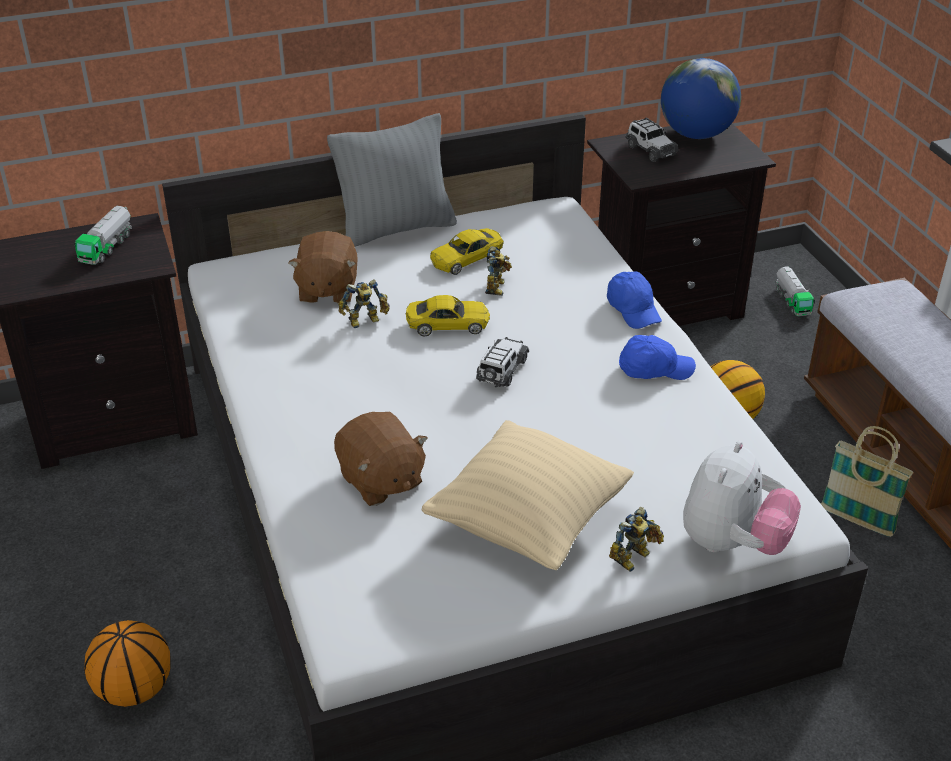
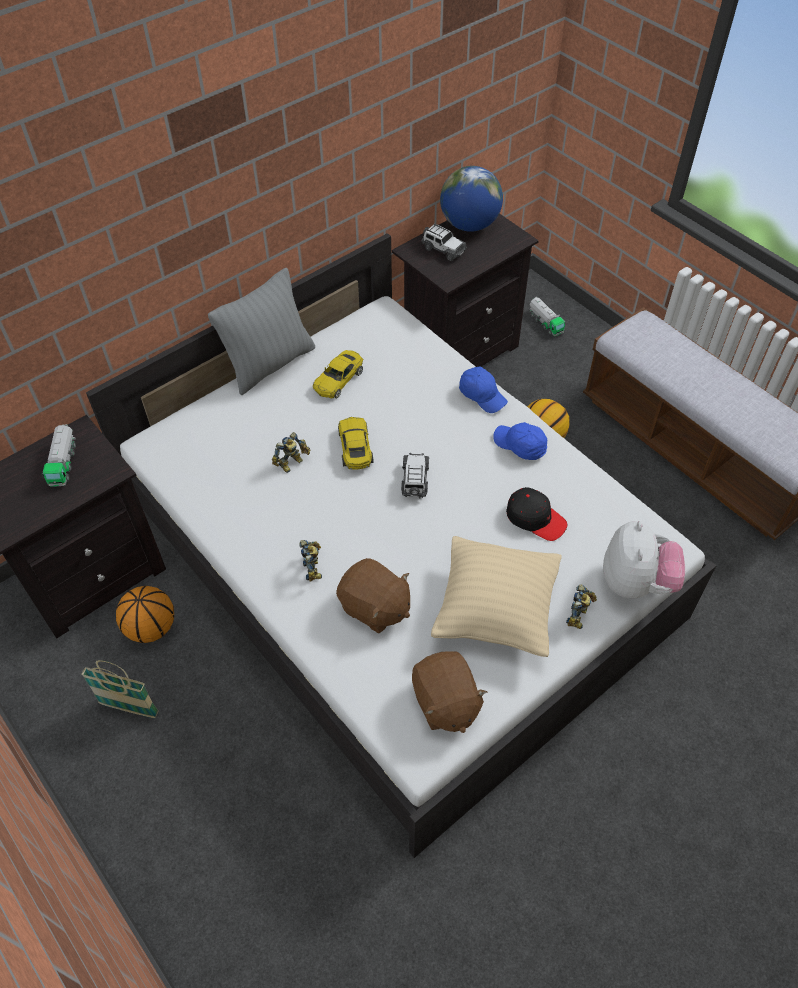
camera: 20 degrees left, 15 degrees up
(134, 688) = (229, 802): basketball -> basketball (151, 627)
(327, 290) = (246, 440): brown plush toy -> brown plush toy (445, 703)
(448, 324) = (355, 448): yellow toy car -> yellow toy car turned 75 degrees counterclockwise
(497, 287) = (375, 401): toy robot -> toy robot (314, 568)
(633, 444) = (535, 518): none -> black cap
(654, 369) = (520, 446): blue cap -> blue cap turned 120 degrees counterclockwise
(857, 520) = (657, 498): basket -> basket (129, 708)

